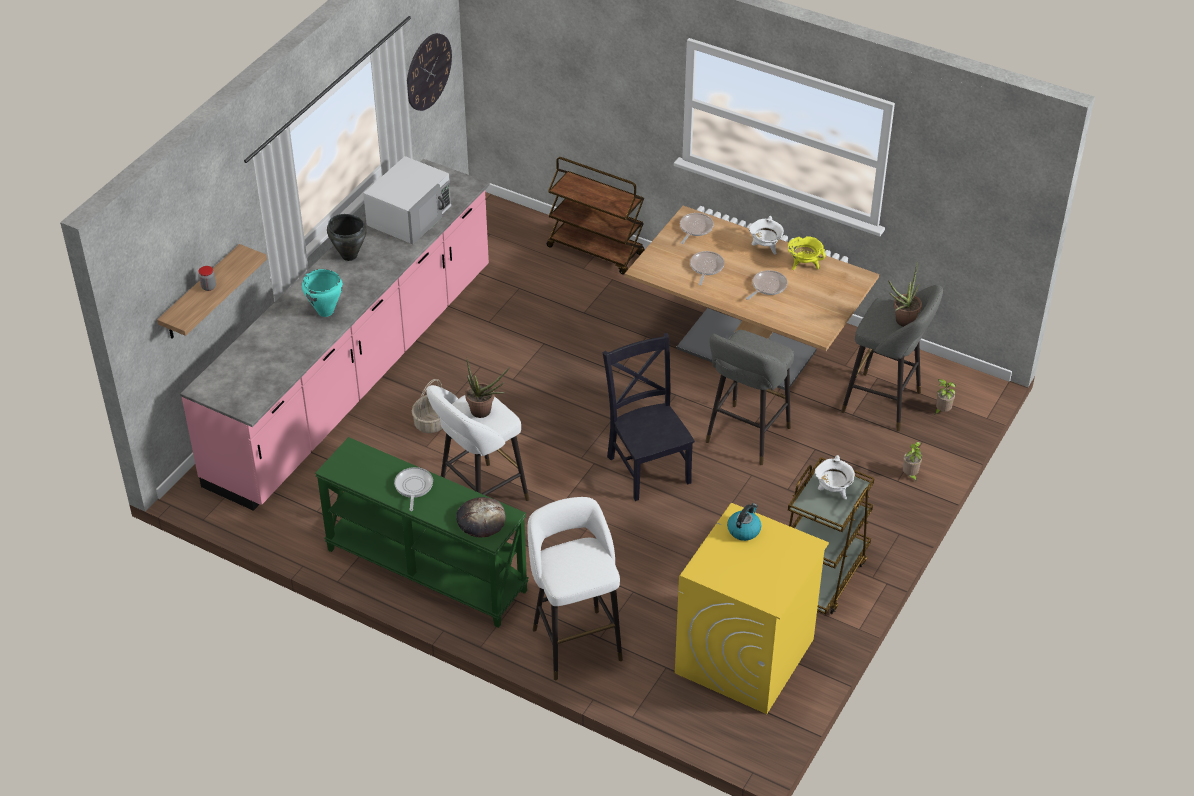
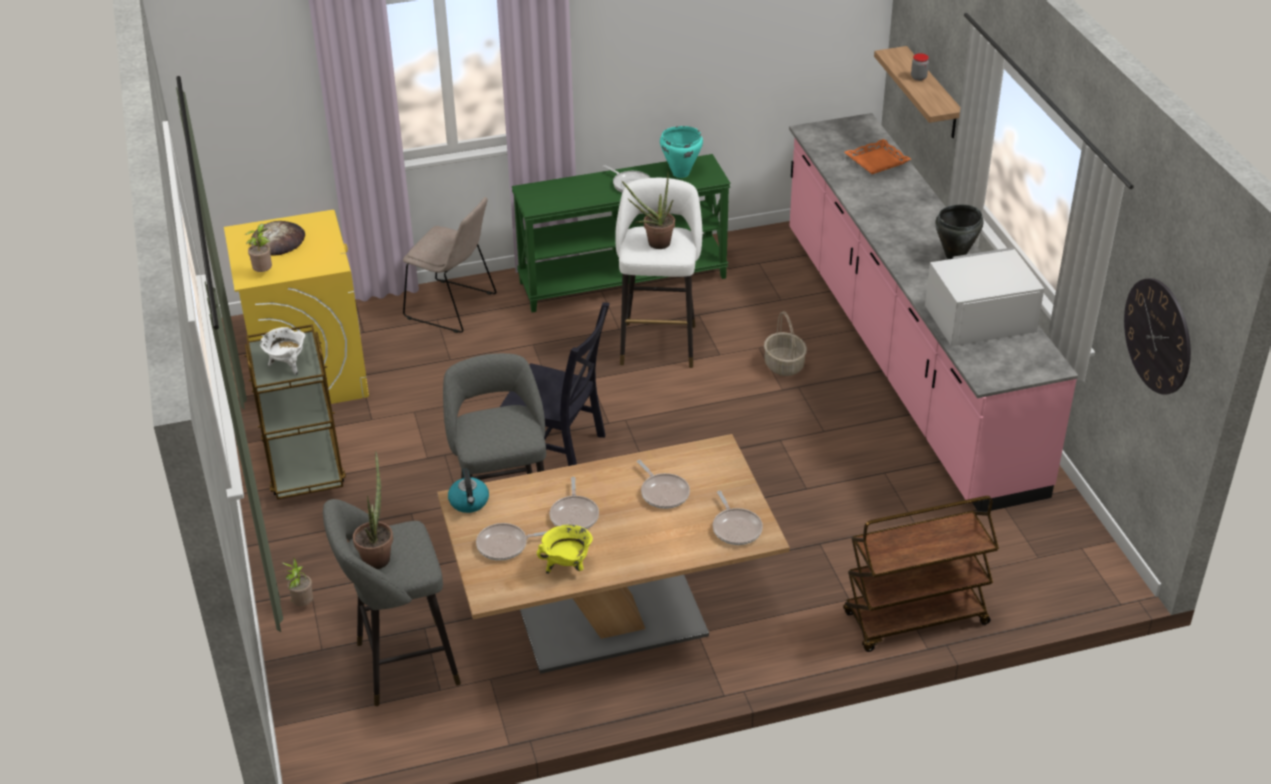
camera: 135 degrees right, 5 degrees down
(257, 351) = (876, 161): none -> orange tray
(325, 312) = (885, 210): turquoise cooking pot -> turquoise cooking pot (680, 173)
(410, 215) = (978, 318): white microwave -> white microwave turned 90 degrees clockwise
(481, 519) = (550, 195): bread -> bread (279, 241)
(574, 640) = (453, 307): white stool -> beige chair
(744, 530) = (316, 259): kettle -> kettle (469, 502)
(765, 248) = (634, 558): white cooking pot -> none
(823, 295) = (505, 545): none -> frying pan
(941, 411) = (330, 699): potted plant -> potted plant (264, 272)

